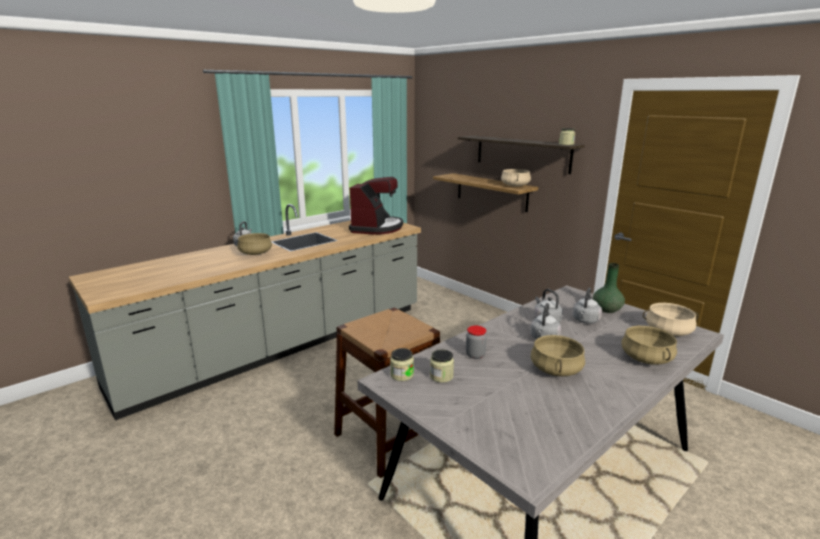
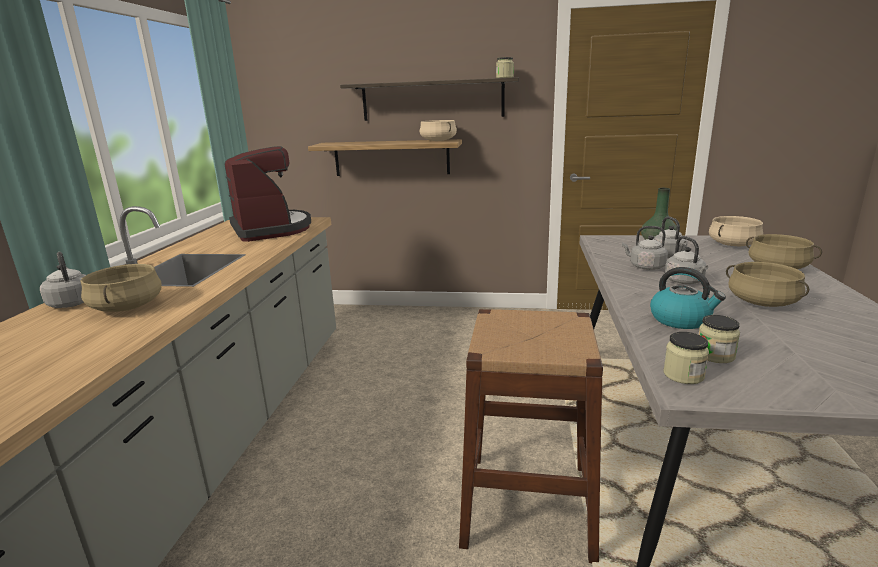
camera: 40 degrees left, 0 degrees up
(475, 355) = (681, 320): jar -> kettle

